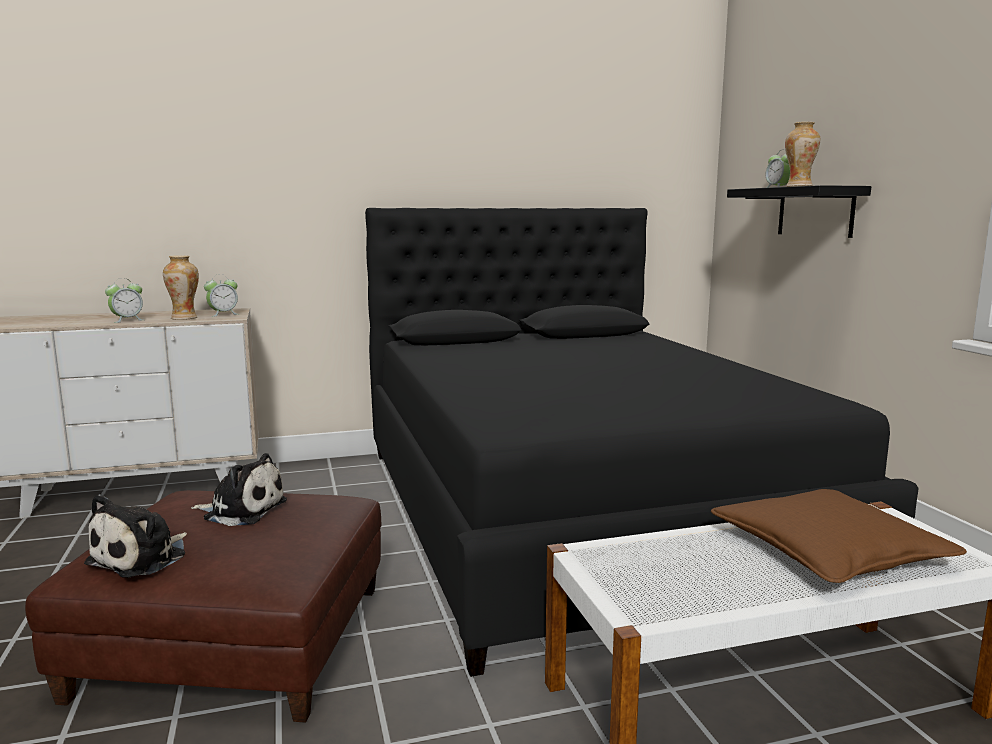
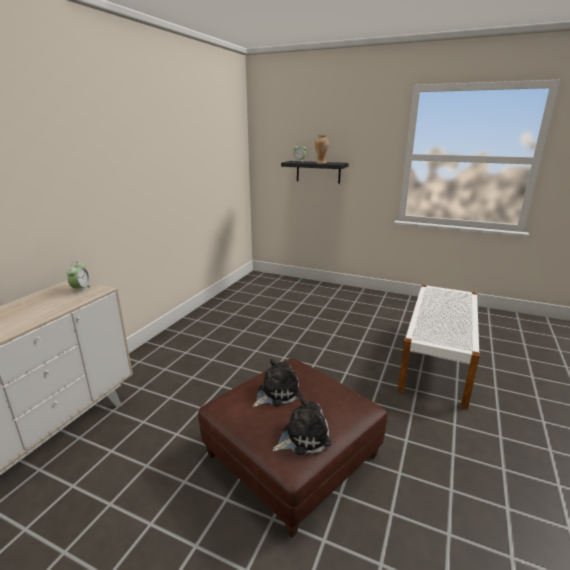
camera: 50 degrees left, 10 degrees up
(127, 320) = (29, 318): alarm clock -> none
(142, 558) = (303, 437): plush toy -> plush toy turned 90 degrees counterclockwise
(184, 318) = (68, 301): vase -> none
(579, 512) = (289, 327): black bed -> none
(828, 549) = (447, 305): brown pillow -> none

